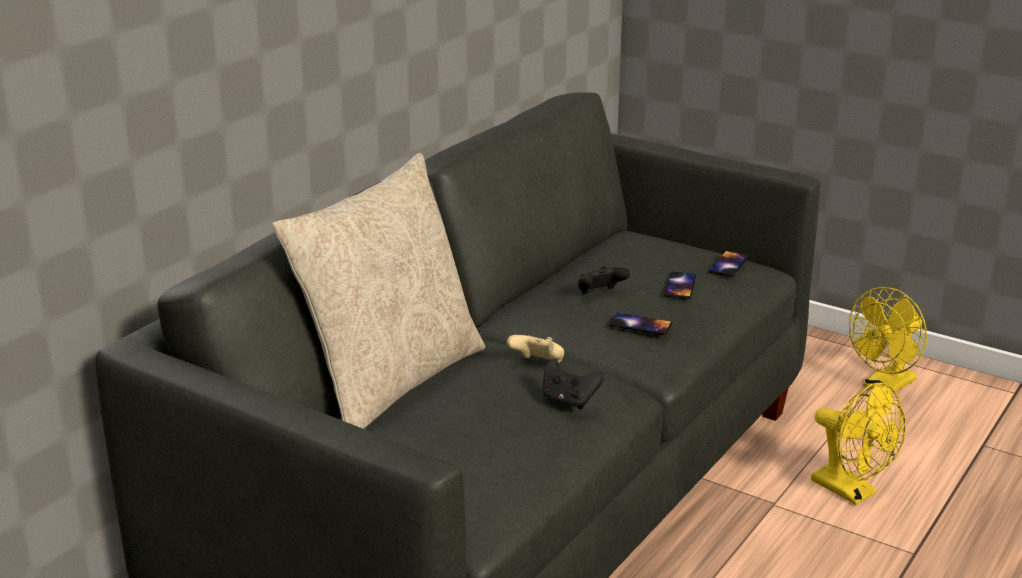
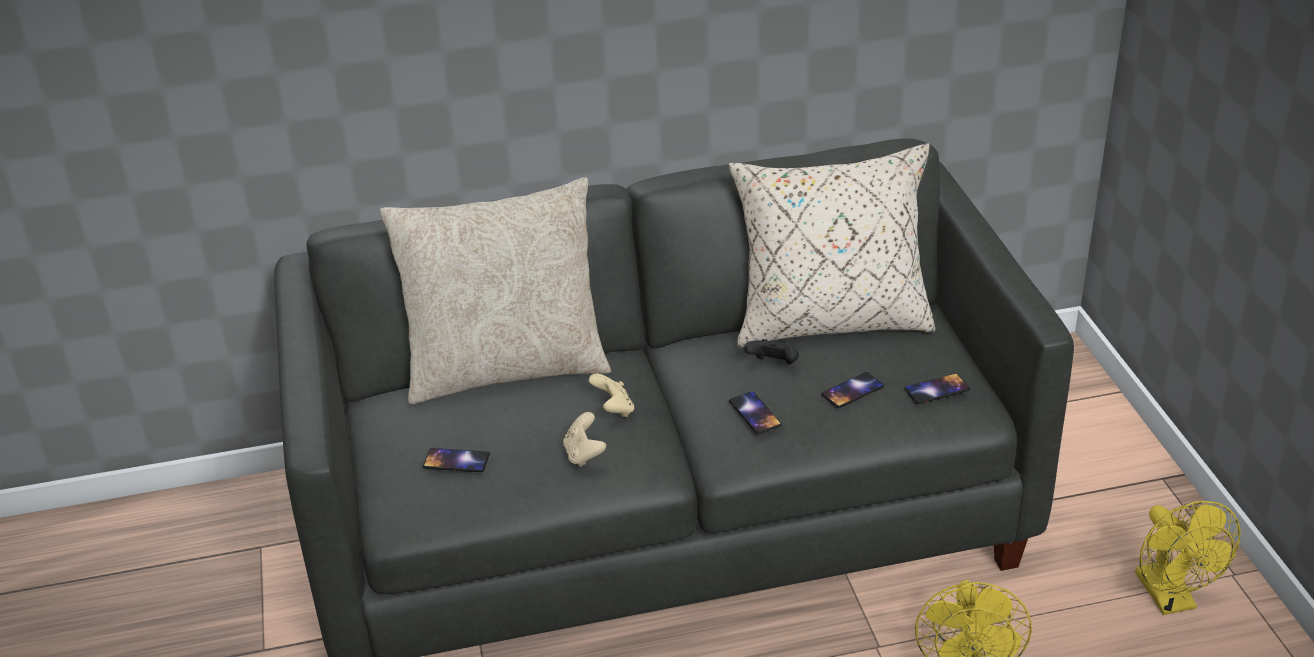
camera: 45 degrees right, 10 degrees up
(467, 456) = (456, 461): none -> phone
(569, 400) = (584, 454): black game controller -> beige game controller
(588, 257) = (830, 321): none -> beige pillow
(885, 387) = (1171, 599): yellow fan -> yellow fan turned 105 degrees counterclockwise

